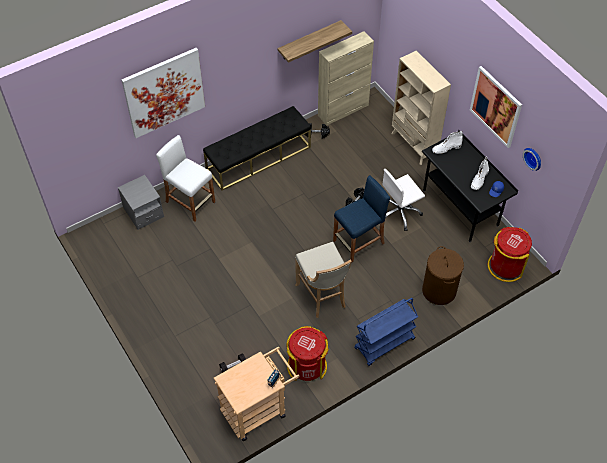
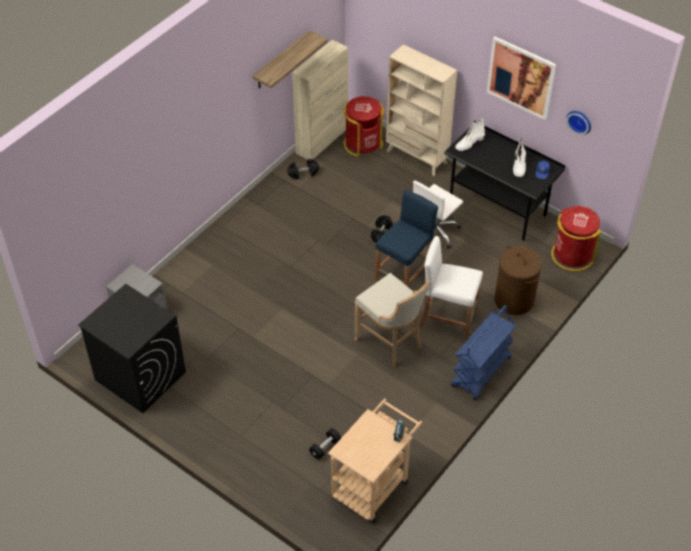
camera: 20 degrees left, 5 degrees down
(121, 264) = (139, 376): none -> black washing machine
(164, 92) = (147, 152): picture -> none
(190, 202) = (190, 284): white stool -> white stool (448, 317)
(258, 158) = (248, 215): black bench -> none
(307, 366) = (407, 421): red trash can -> red trash can (362, 143)

